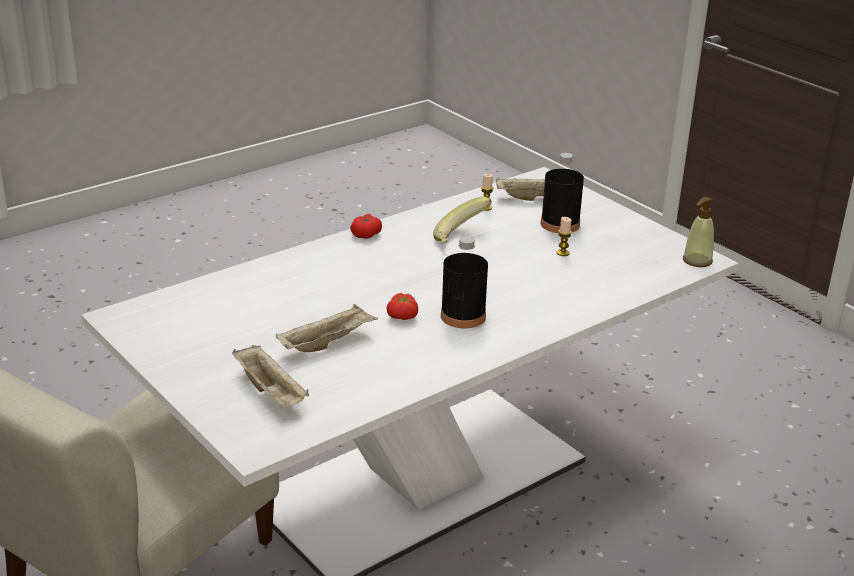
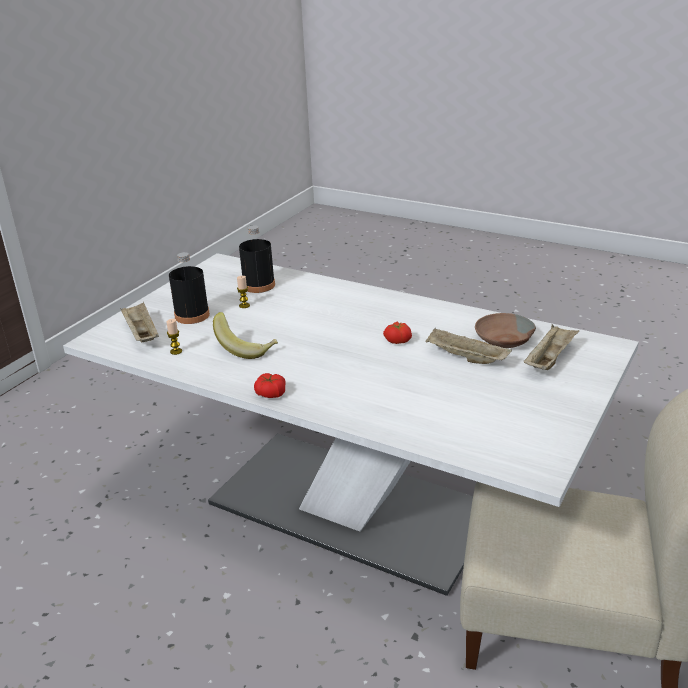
camera: 110 degrees left, 0 degrees up
(342, 380) = (503, 340): none -> brown bowl
(463, 316) = (375, 320): black bottle -> black bottle (259, 285)
(697, 261) = (224, 263): soap dispenser -> none

